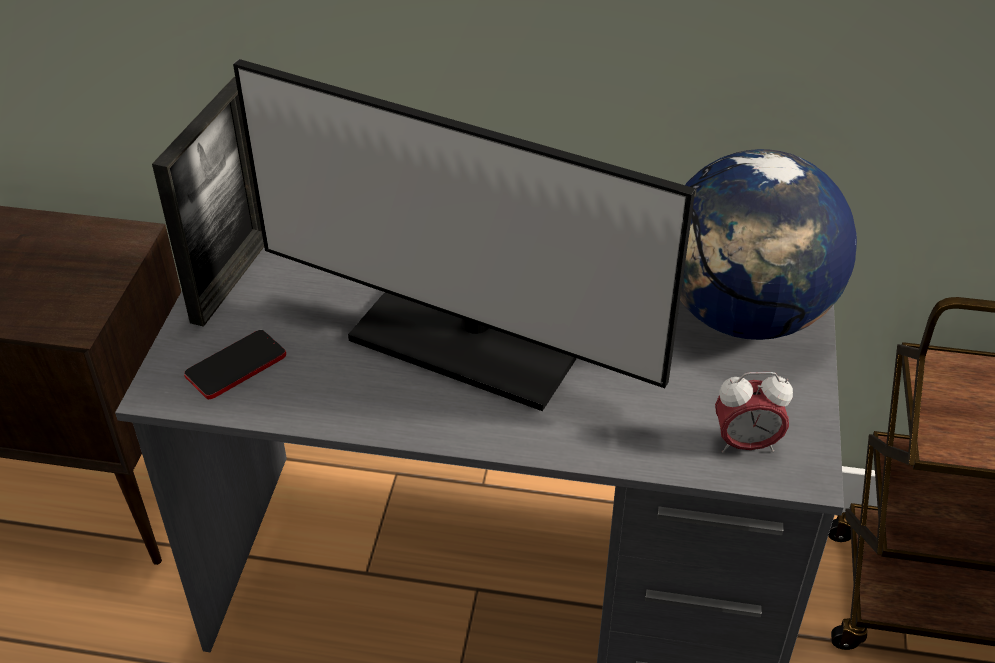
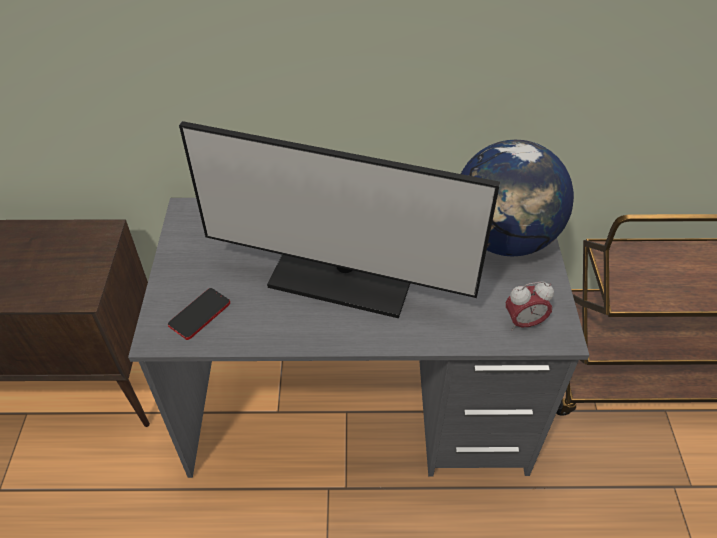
camera: 10 degrees left, 5 degrees up
(233, 277) = (183, 253): picture frame -> none

